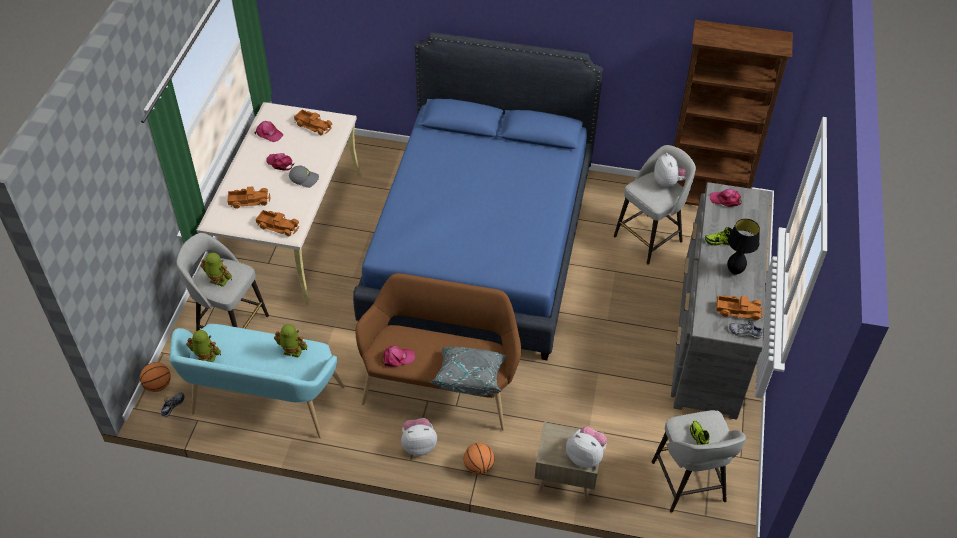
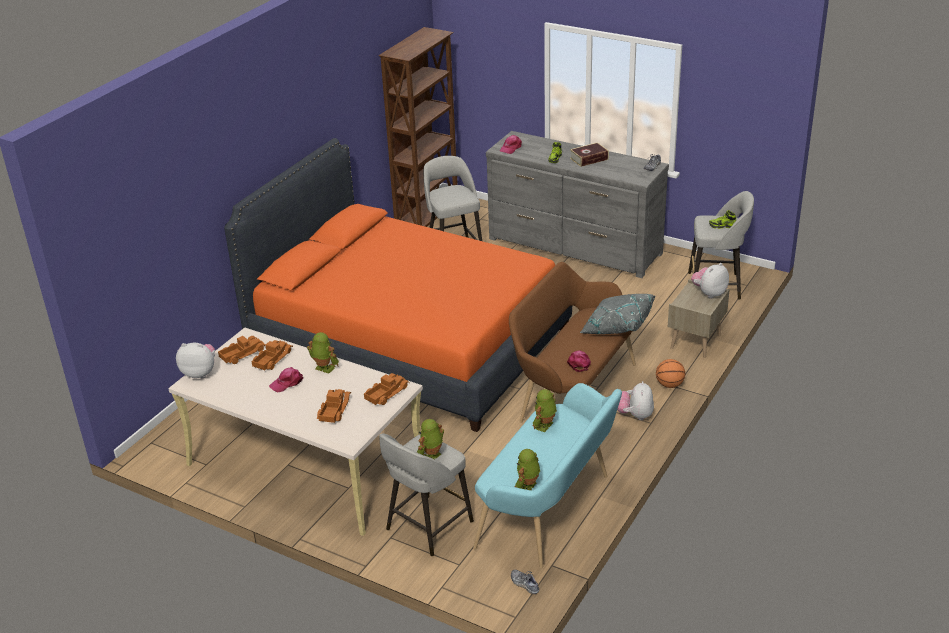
camera: 70 degrees left, 15 degrees down
(158, 385) = (489, 594): basketball -> none
(269, 134) = (232, 386): pink cap -> none
(304, 178) = (324, 368): grey cap -> toy robot
(481, 245) = (409, 341): blue bed -> orange bed
(669, 182) = (448, 188): plush toy -> plush toy (200, 373)
(734, 271) = (589, 159): black table lamp -> book
(738, 310) = (629, 165): toy truck -> toy truck (272, 359)

